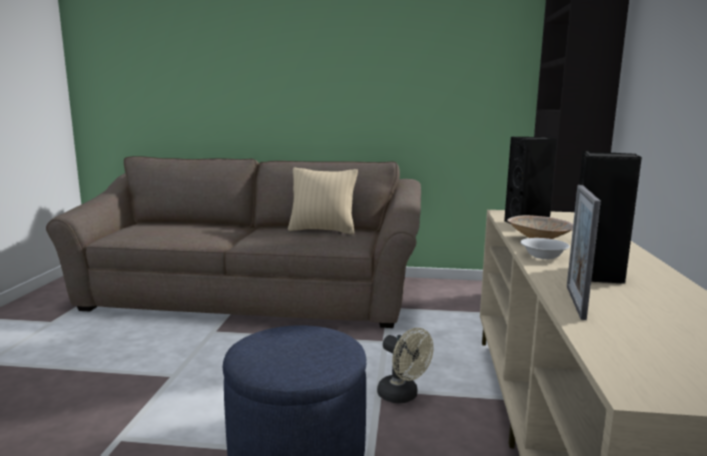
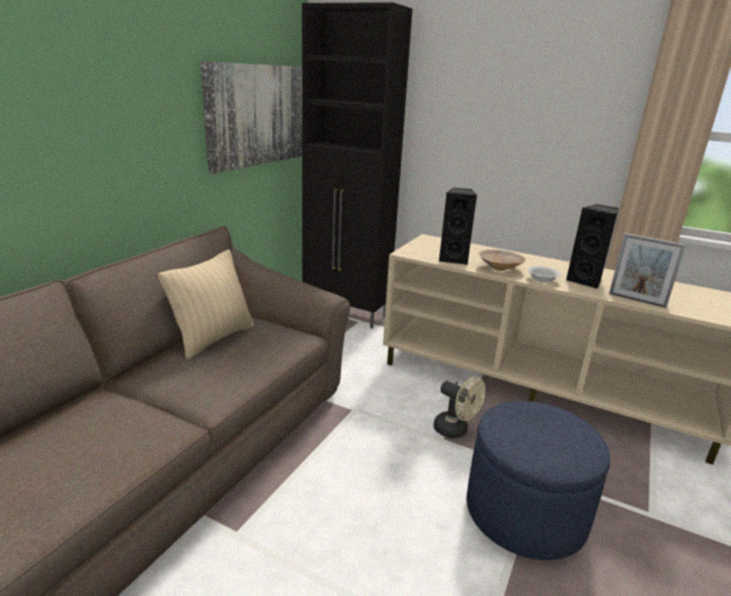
camera: 70 degrees left, 10 degrees up
(402, 396) = (455, 430): beige fan -> beige fan turned 60 degrees clockwise
(491, 80) = (256, 115): none -> picture

